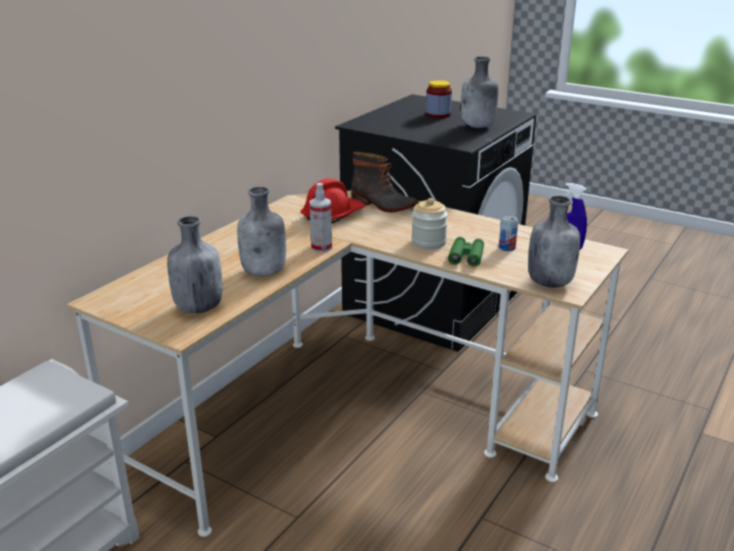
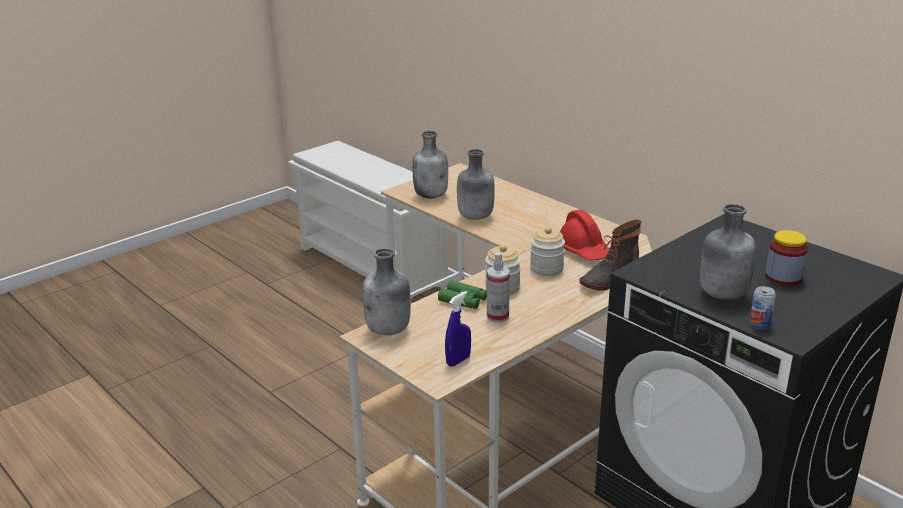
camera: 105 degrees right, 0 degrees up
(321, 248) = (511, 240): spray bottle -> spray bottle (497, 316)
(378, 228) = (546, 268): none -> jar
(507, 248) = (473, 325): can -> can (759, 324)

